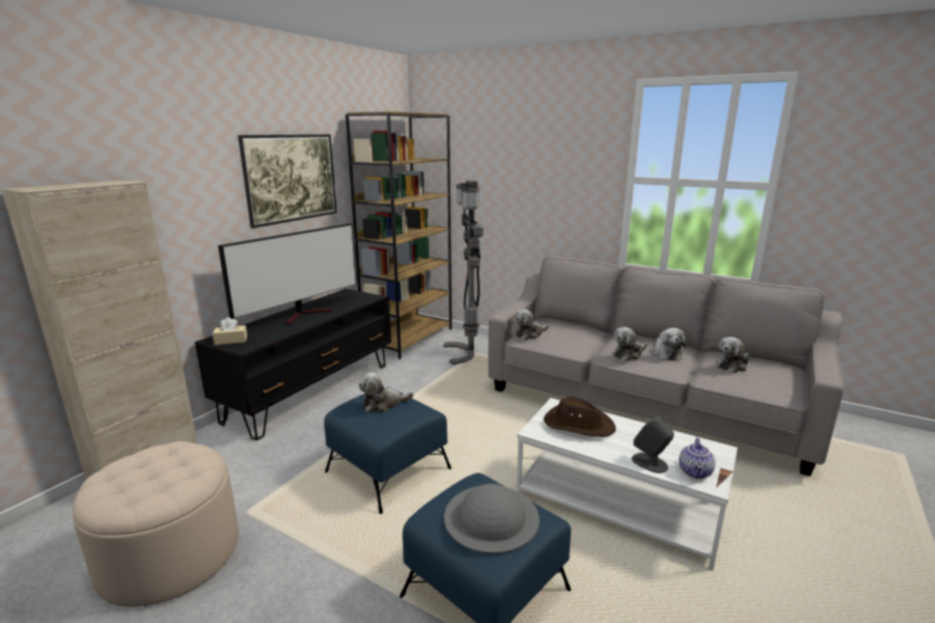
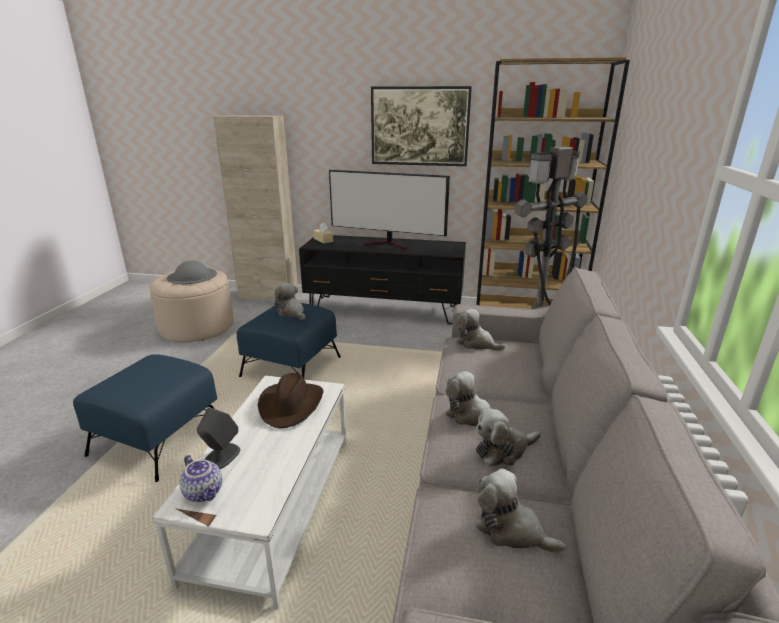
camera: 70 degrees right, 5 degrees up
(491, 517) = (138, 378): grey hat -> grey hat (192, 276)
(696, 472) = (204, 492): teapot -> teapot turned 135 degrees counterclockwise

